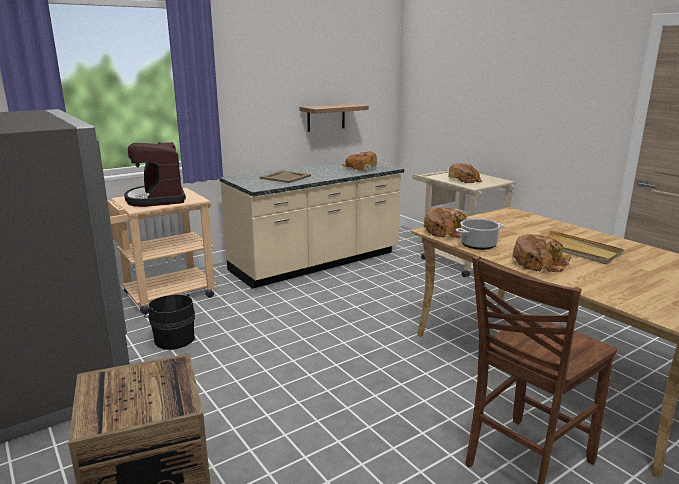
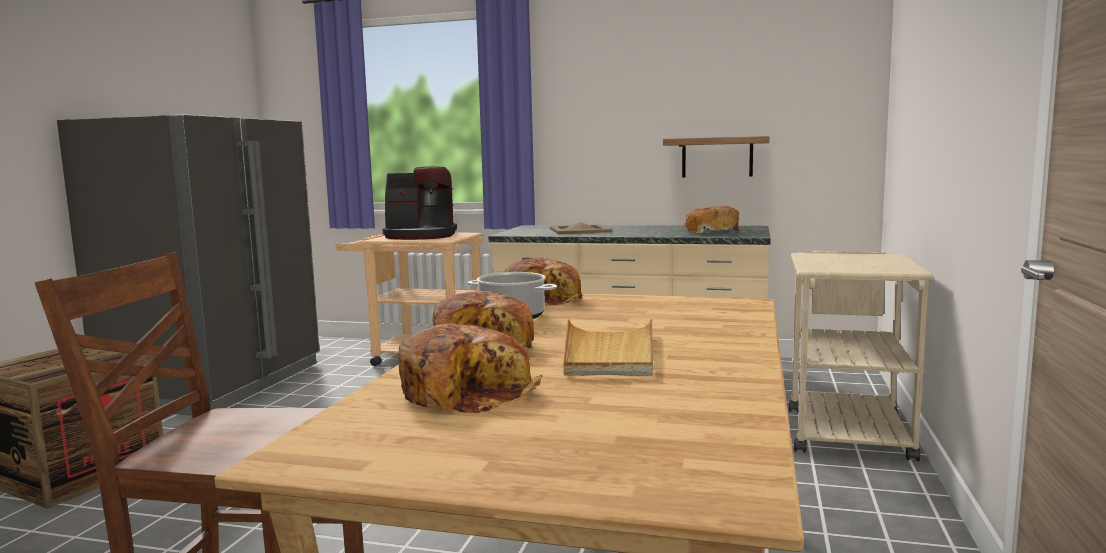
camera: 50 degrees right, 10 degrees down
(157, 199) = (420, 236): coffee machine -> coffee machine turned 120 degrees counterclockwise
(173, 339) = (340, 390): black bucket -> none
(465, 180) = (837, 262): bread -> bread (468, 392)

